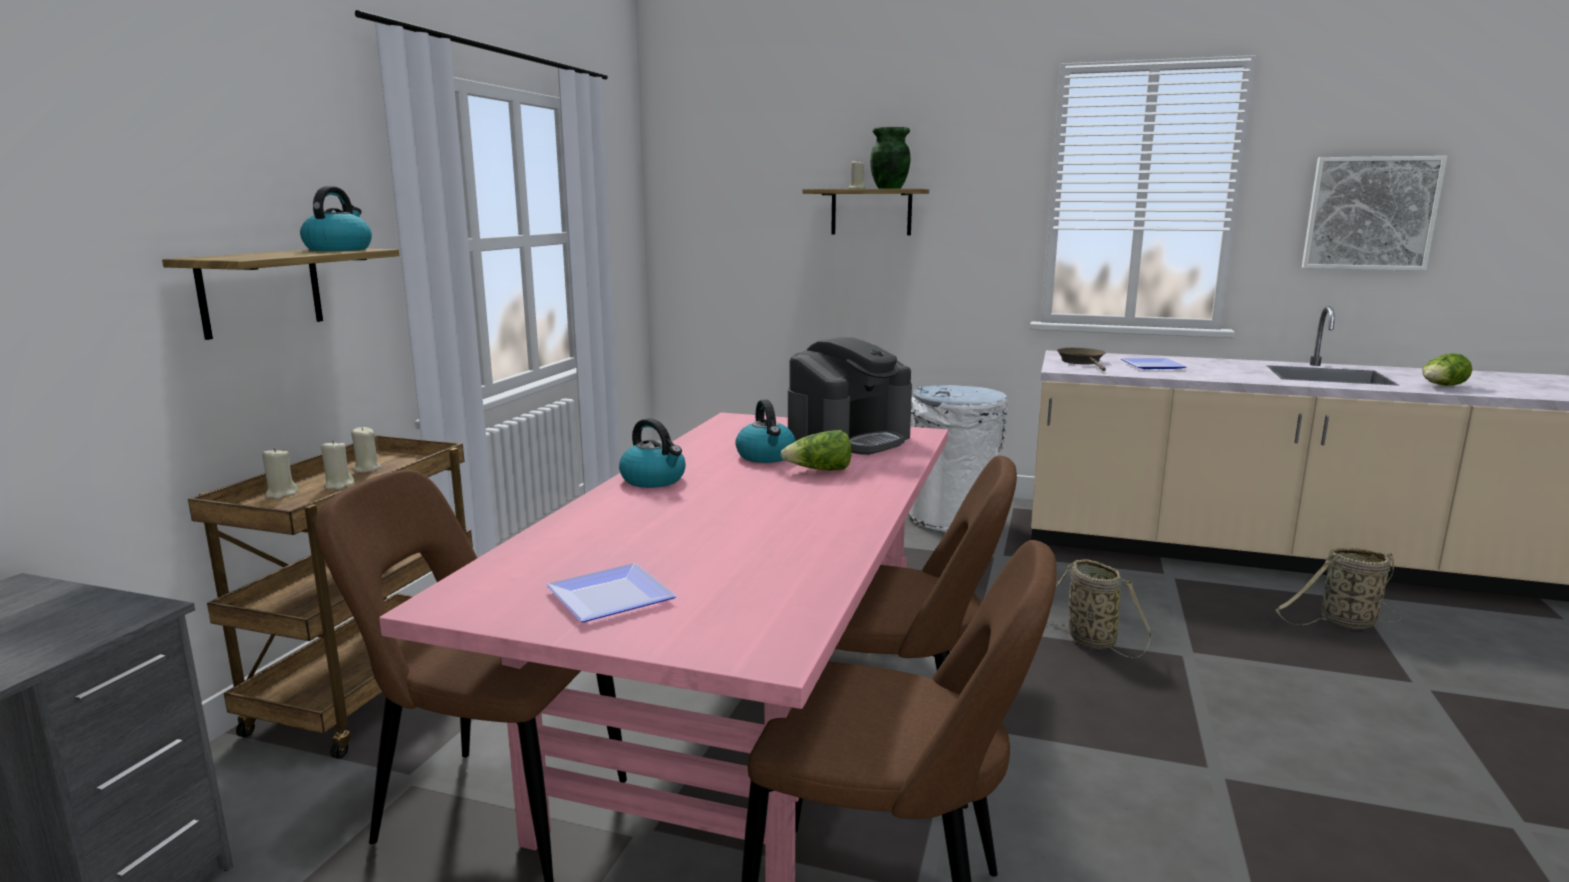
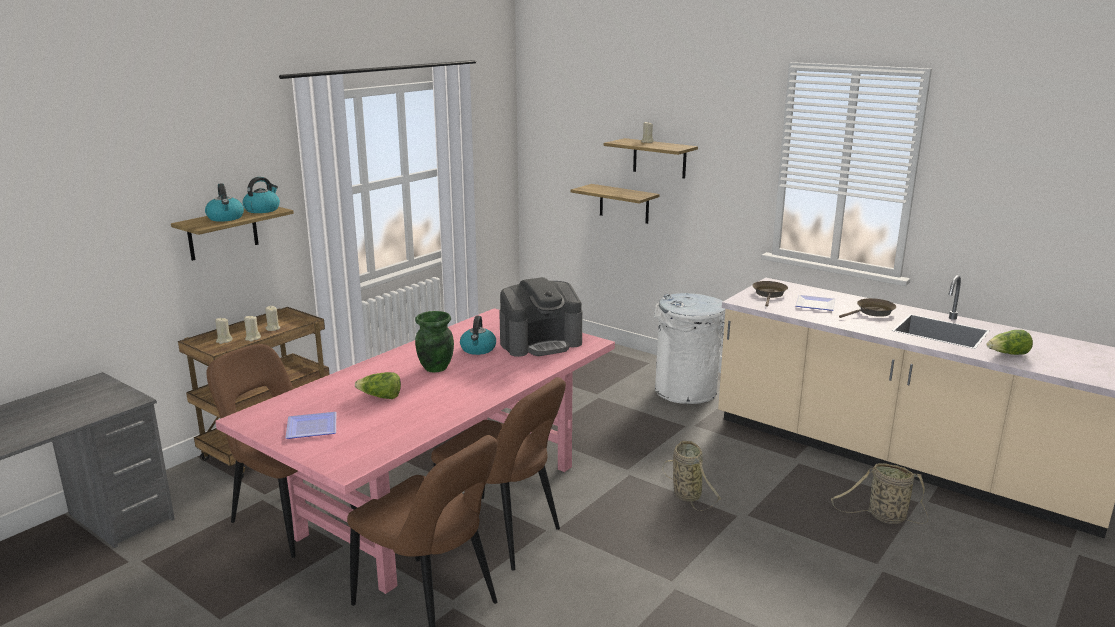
camera: 20 degrees right, 5 degrees up
(654, 480) = (401, 358): kettle -> kettle (226, 218)
(818, 281) = (624, 204): none -> shelf
(819, 471) = (495, 364): lettuce -> lettuce (380, 397)
(889, 188) = (664, 146): green vase -> green vase (435, 368)
(1226, 367) = (872, 312): none -> brown frying pan
(1370, 213) = (1016, 202): picture -> none

